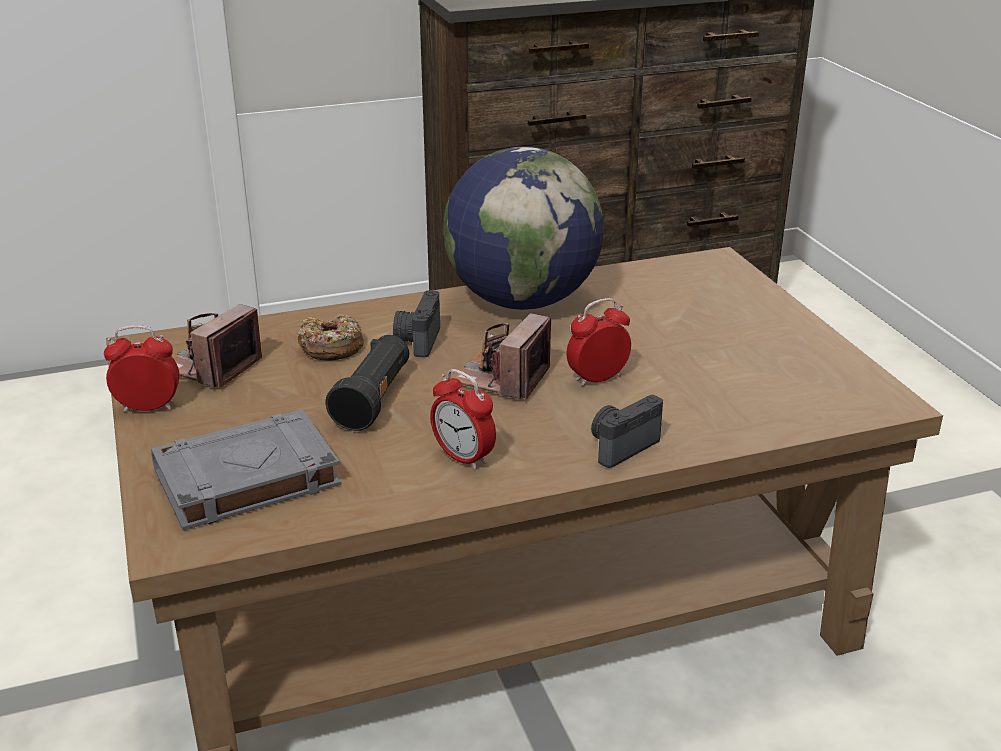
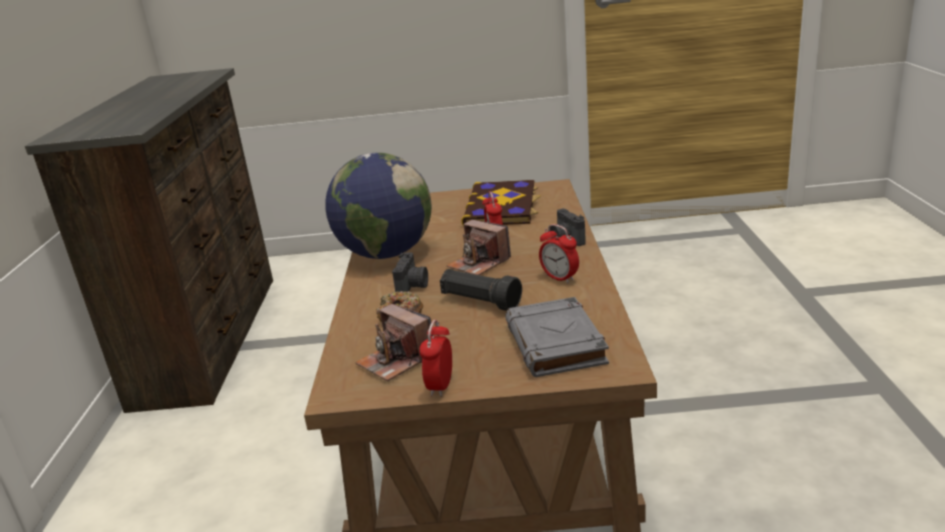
camera: 70 degrees left, 5 degrees down
(417, 340) = (413, 287): camera -> camera turned 105 degrees counterclockwise
(463, 457) = (559, 278): alarm clock -> alarm clock turned 75 degrees clockwise
(751, 363) = (502, 206): none -> book

